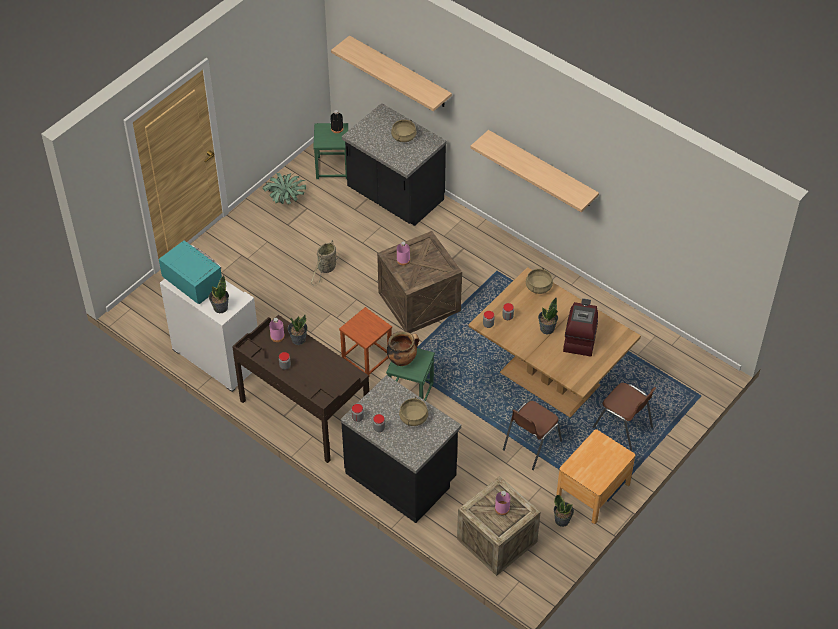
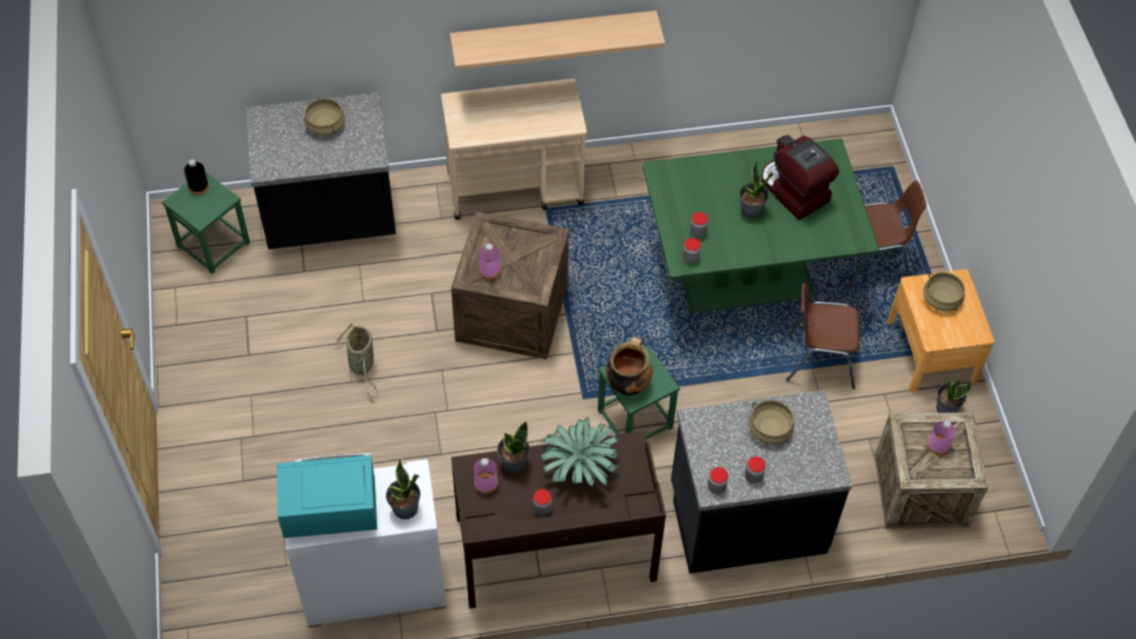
camera: 50 degrees left, 5 degrees up
(285, 199) = (206, 327): potted plant -> potted plant (579, 468)
(367, 358) = (541, 425): brown stool -> none
(399, 72) = (267, 42): shelf -> none
(496, 250) = (516, 187): none -> beige cart
(531, 445) = (819, 360): brown chair -> brown chair turned 105 degrees clockwise
(538, 286) = (682, 173): beige cooking pot -> beige cooking pot (941, 299)
(549, 380) = (745, 277): brown dining table -> green dining table

